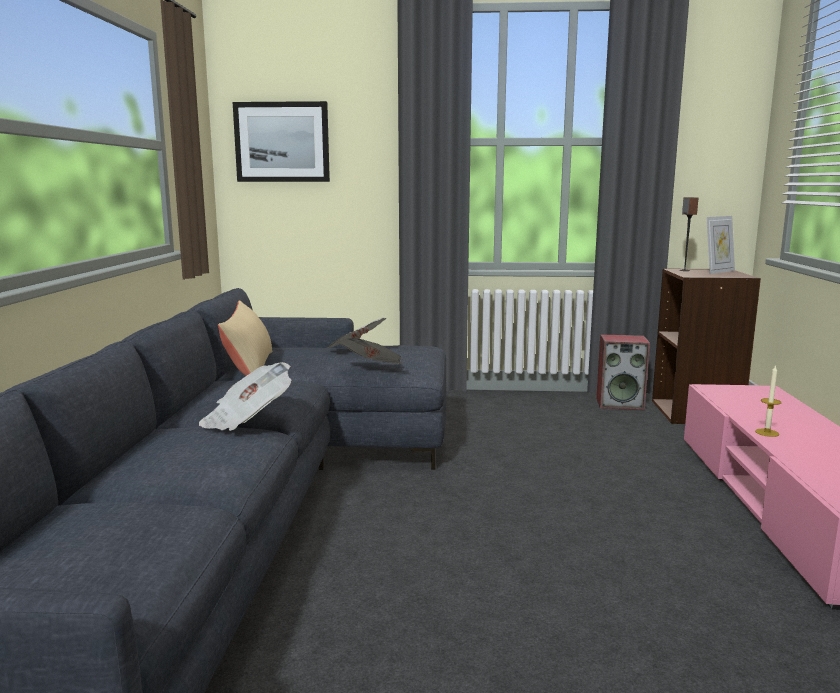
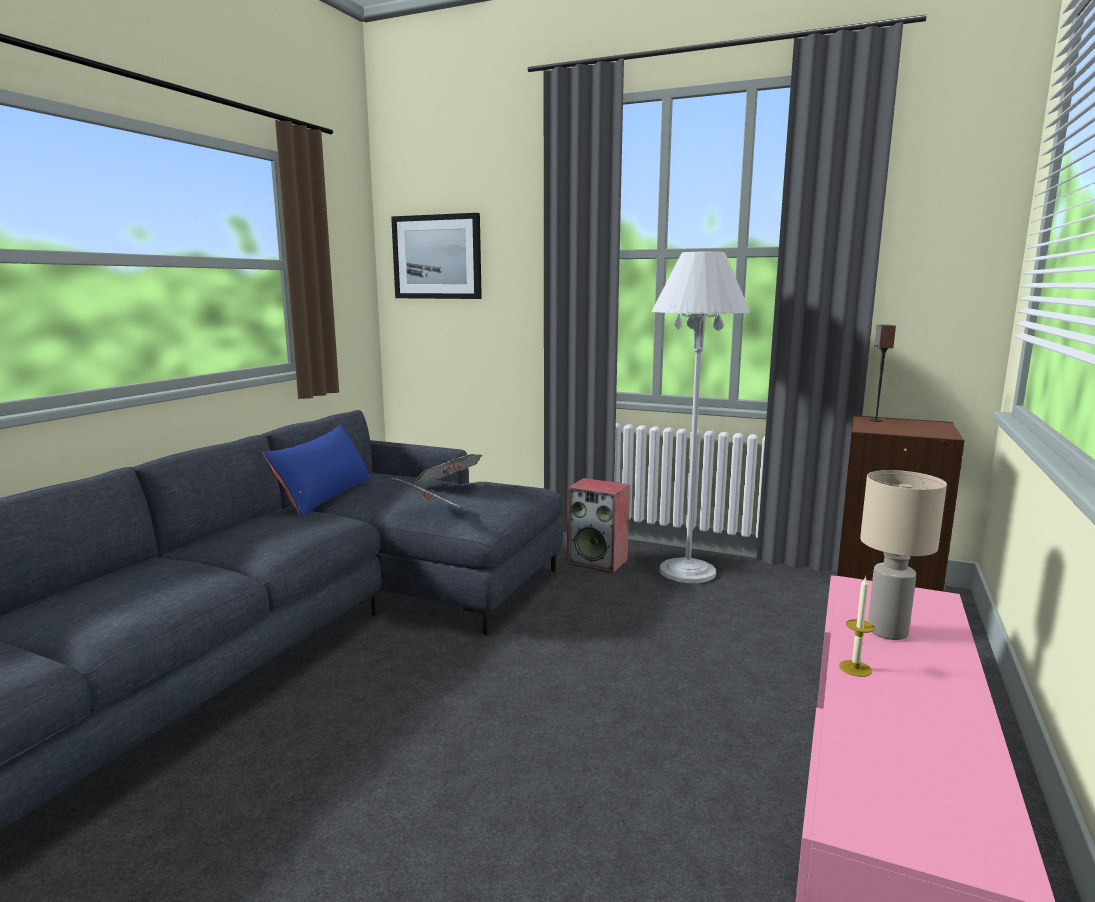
camera: 20 degrees right, 0 degrees up
(247, 420) = (223, 561): newspaper -> none
(249, 368) = (325, 497): beige pillow -> blue pillow
(542, 406) = (687, 571): none -> white floor lamp
(620, 404) = (790, 581): speaker -> speaker (598, 561)
(718, 272) = (921, 425): picture frame -> none
(760, 411) = (886, 631): none -> beige table lamp

